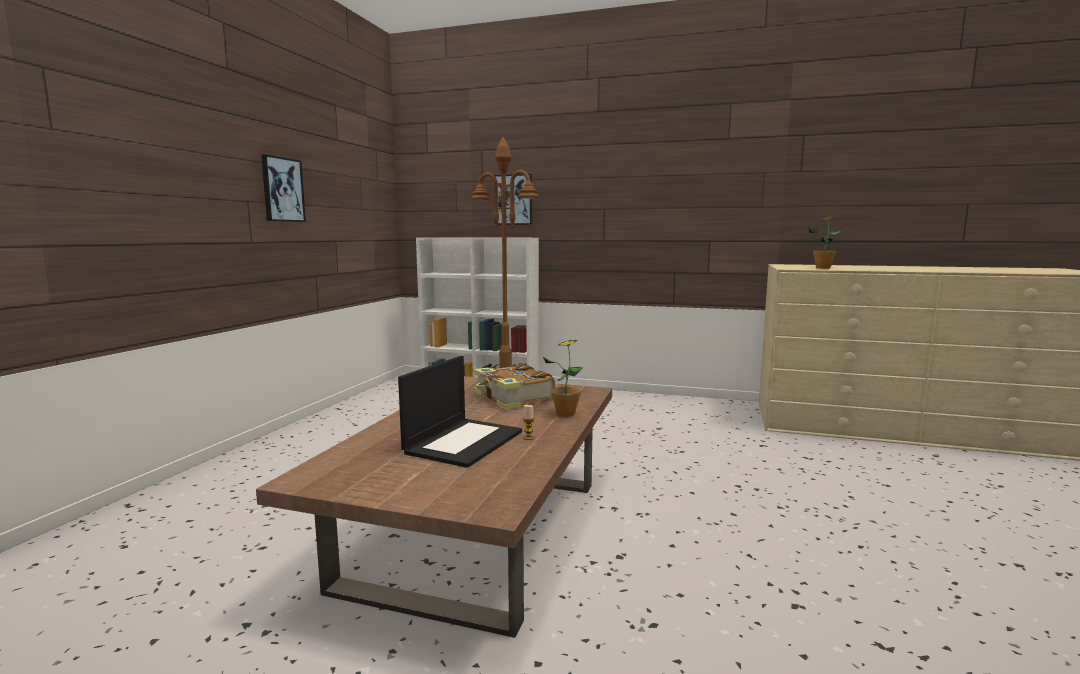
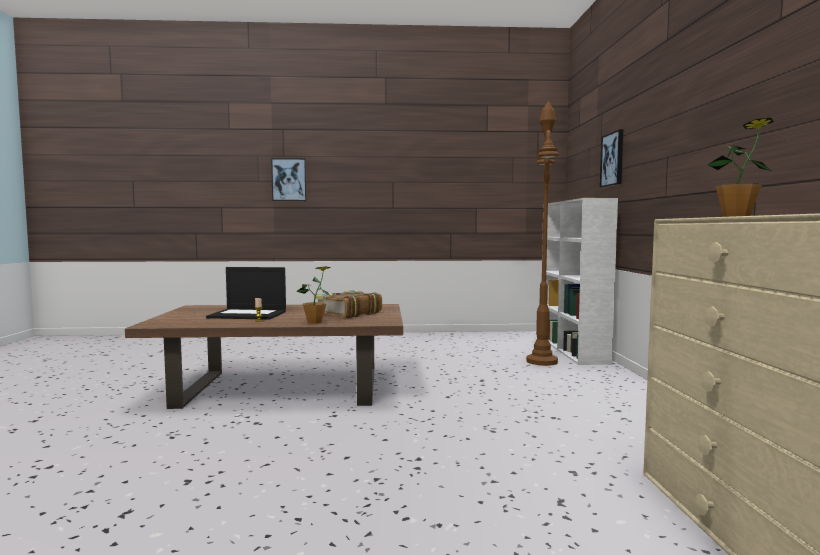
camera: 70 degrees right, 5 degrees down
(282, 190) = (421, 173): picture -> picture (289, 180)

